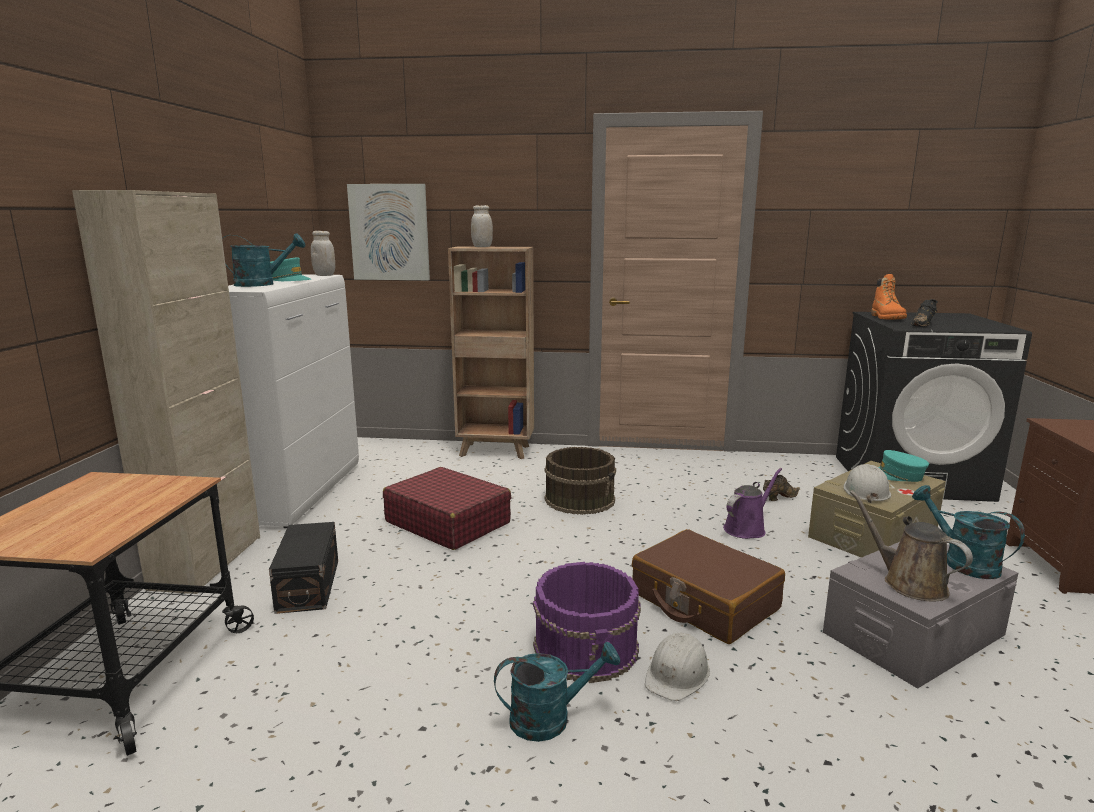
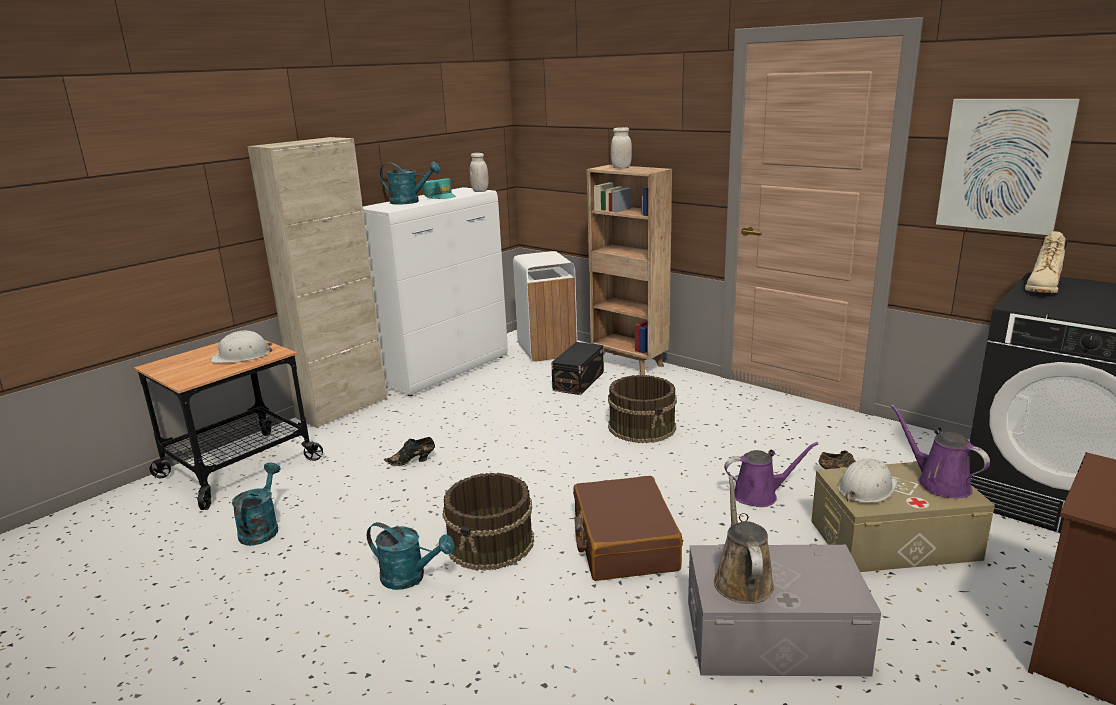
camera: 35 degrees right, 5 degrees up
(310, 584) = (379, 441): black storage box -> black storage box (580, 381)
(389, 232) = (561, 148): picture -> picture (1003, 165)
(396, 453) = (547, 350): none -> white trash can
(447, 522) = (515, 419): red suitcase -> none
(587, 647) = (491, 543): purple bucket -> brown bucket
(677, 674) = (526, 585): white hard hat -> white hard hat (241, 356)
(887, 318) = (1043, 288): orange boot -> beige boot
(896, 475) = (939, 483): turquoise cap -> purple watering can
(924, 324) = (1061, 305): black shoe -> black shoe (412, 461)
(962, 562) = (835, 583): turquoise watering can -> turquoise watering can (261, 528)

